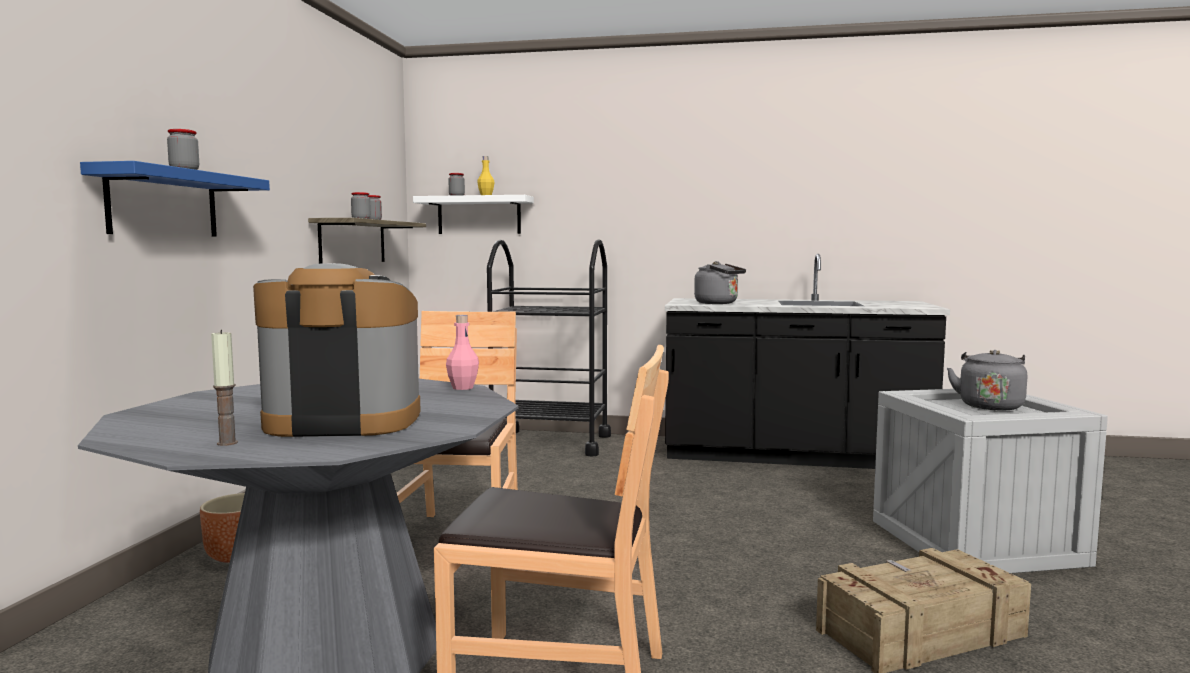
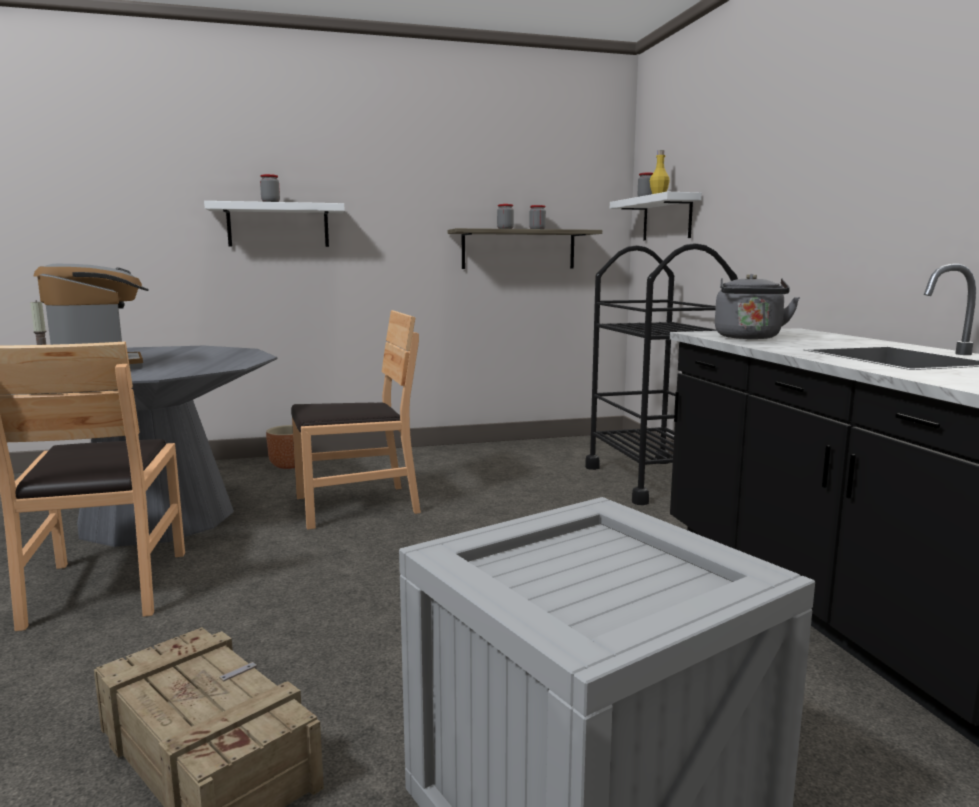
camera: 65 degrees right, 5 degrees up
(163, 204) = (278, 225): blue shelf -> white shelf
(463, 388) = (230, 367): pink bottle -> none
(989, 406) = (637, 581): grey kettle -> none

